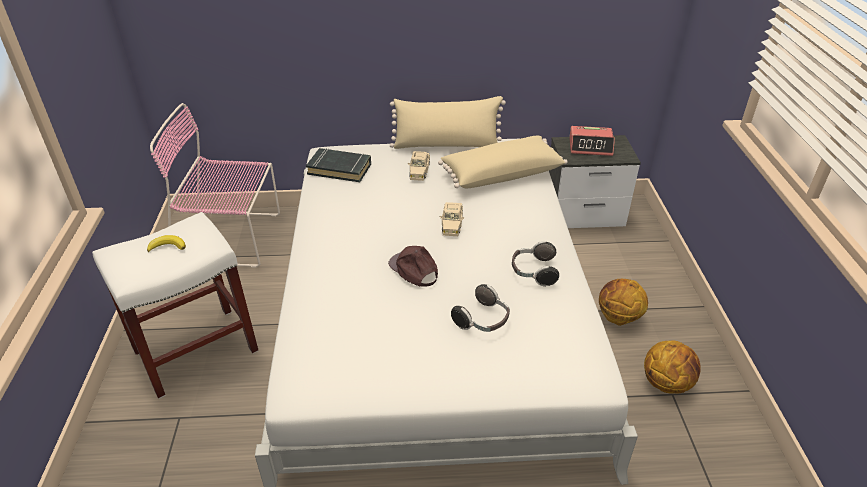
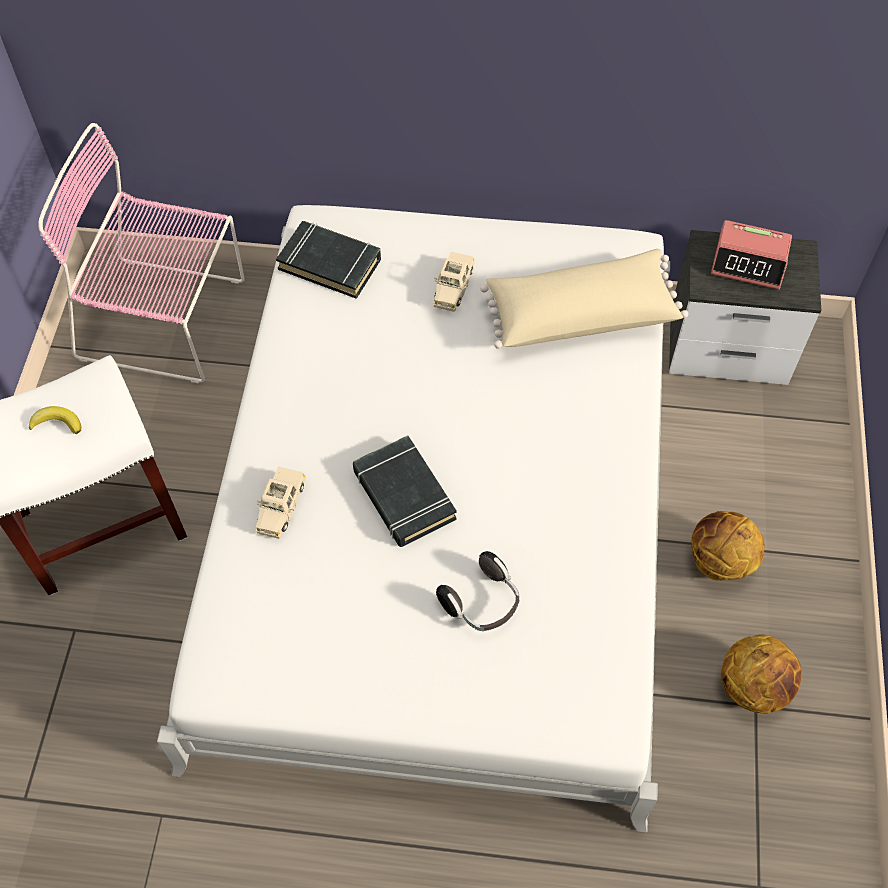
camera: 10 degrees right, 20 degrees up
(413, 270) = (403, 495): brown cap -> black book
(446, 145) = (509, 233): beige pillow -> none
(452, 223) = (479, 410): beige toy car -> beige toy car (281, 506)
(533, 272) = (578, 524): headphones -> none

